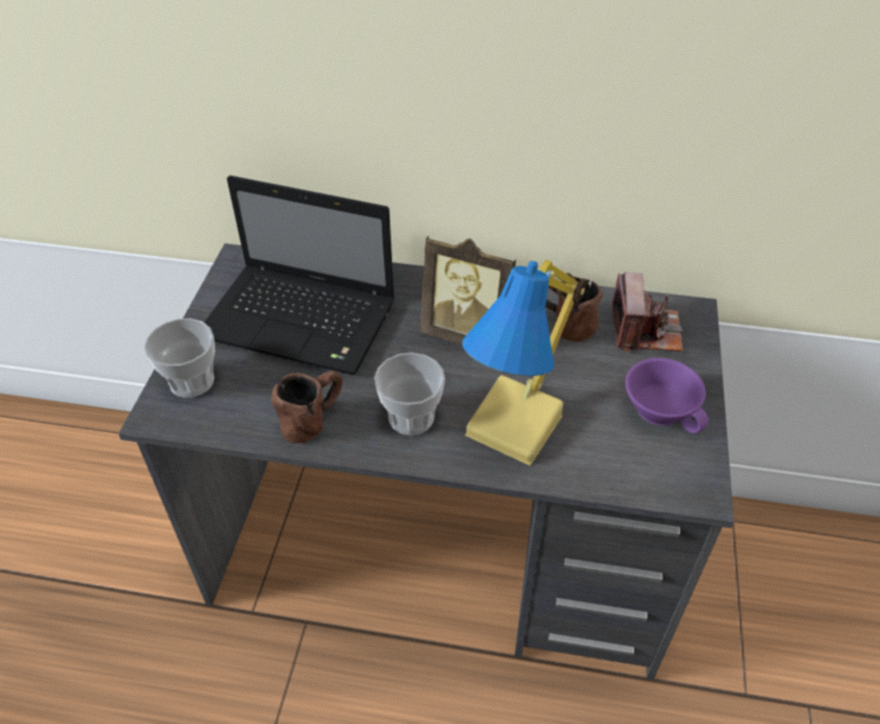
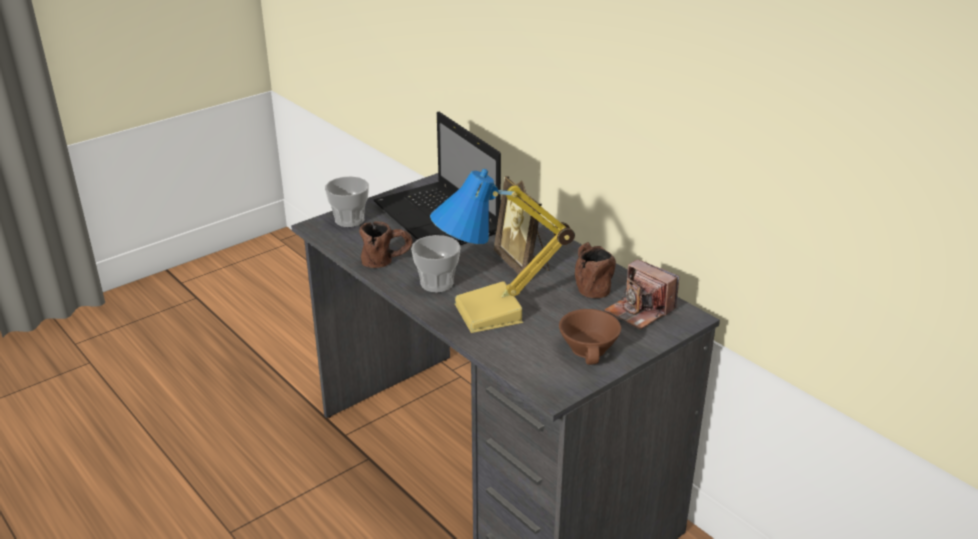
camera: 40 degrees right, 15 degrees down
(645, 330) = (639, 311): camera -> camera turned 90 degrees clockwise
(663, 408) = (591, 349): purple cup -> brown cup

